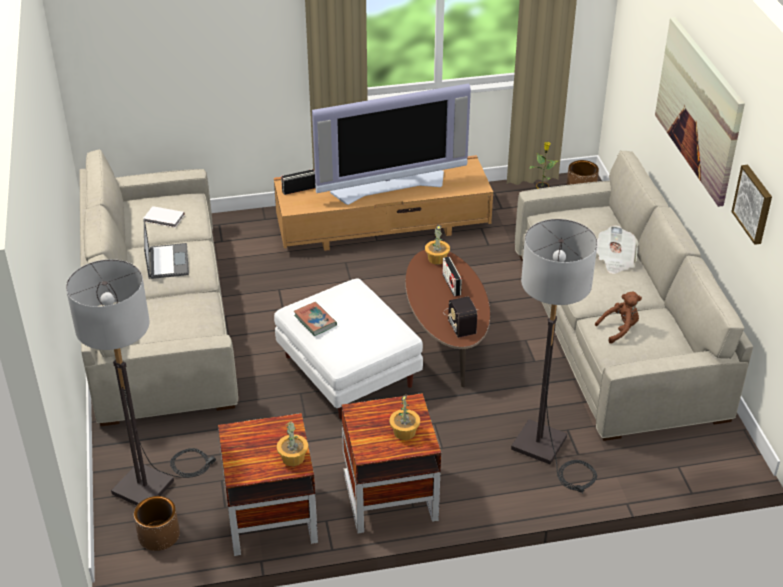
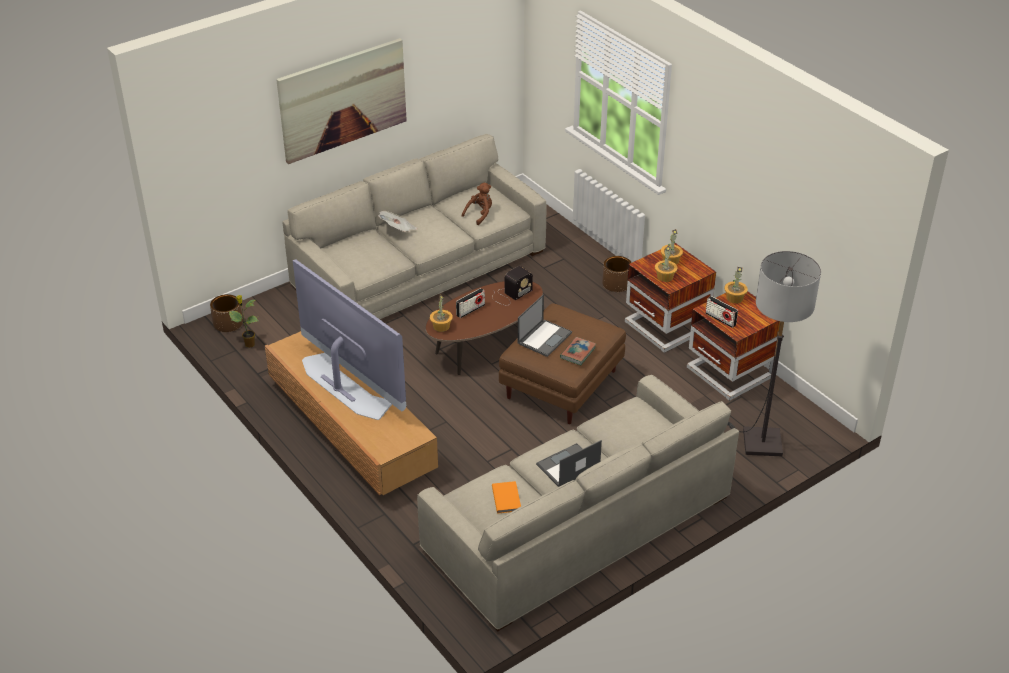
camera: 115 degrees left, 0 degrees up
(158, 536) = (792, 417): brown planter -> brown planter (616, 284)
(164, 218) = (507, 498): white book -> orange book
(299, 189) = (386, 441): radio -> radio (720, 319)
(349, 372) = (562, 383): white ottoman -> brown ottoman
(356, 306) = (544, 338): none -> laptop
(376, 414) = (665, 276): none -> potted plant
(549, 453) = (572, 270): floor lamp -> none
(619, 329) = (480, 214): brown plush toy -> brown plush toy turned 90 degrees clockwise
(754, 204) = (437, 79): picture -> none

